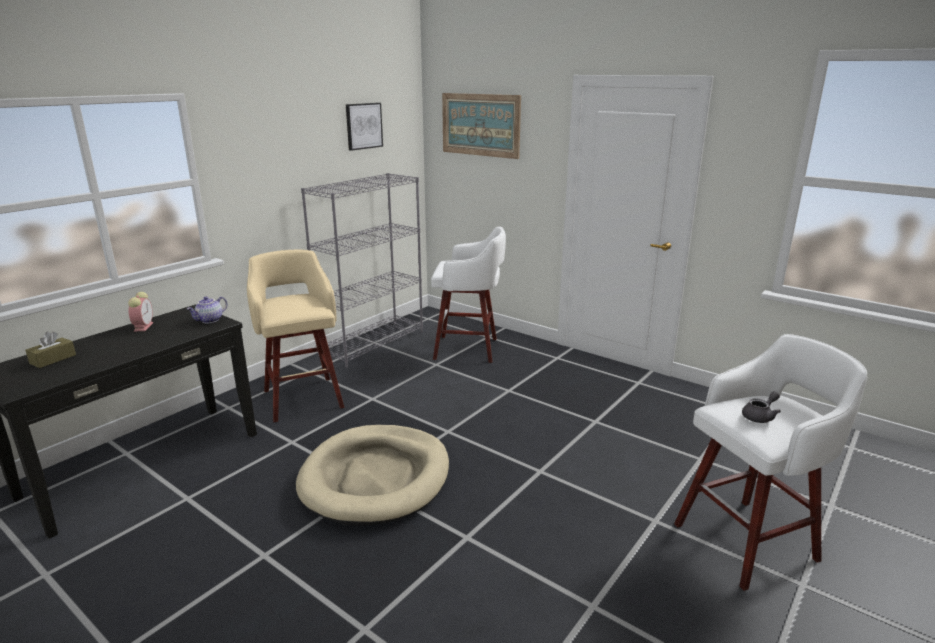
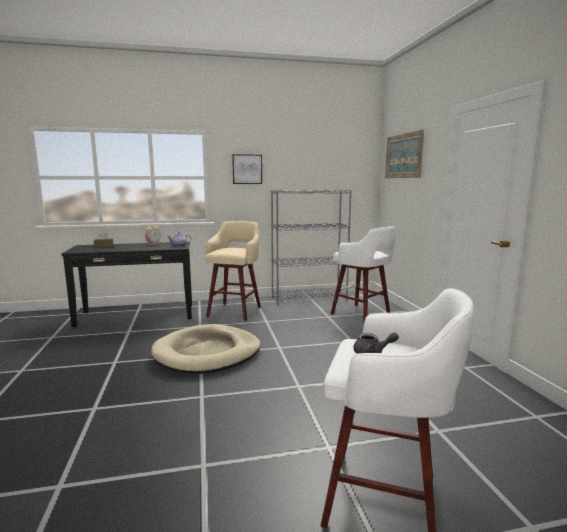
camera: 40 degrees right, 10 degrees down
(363, 126) = (326, 157): picture -> picture (247, 169)

